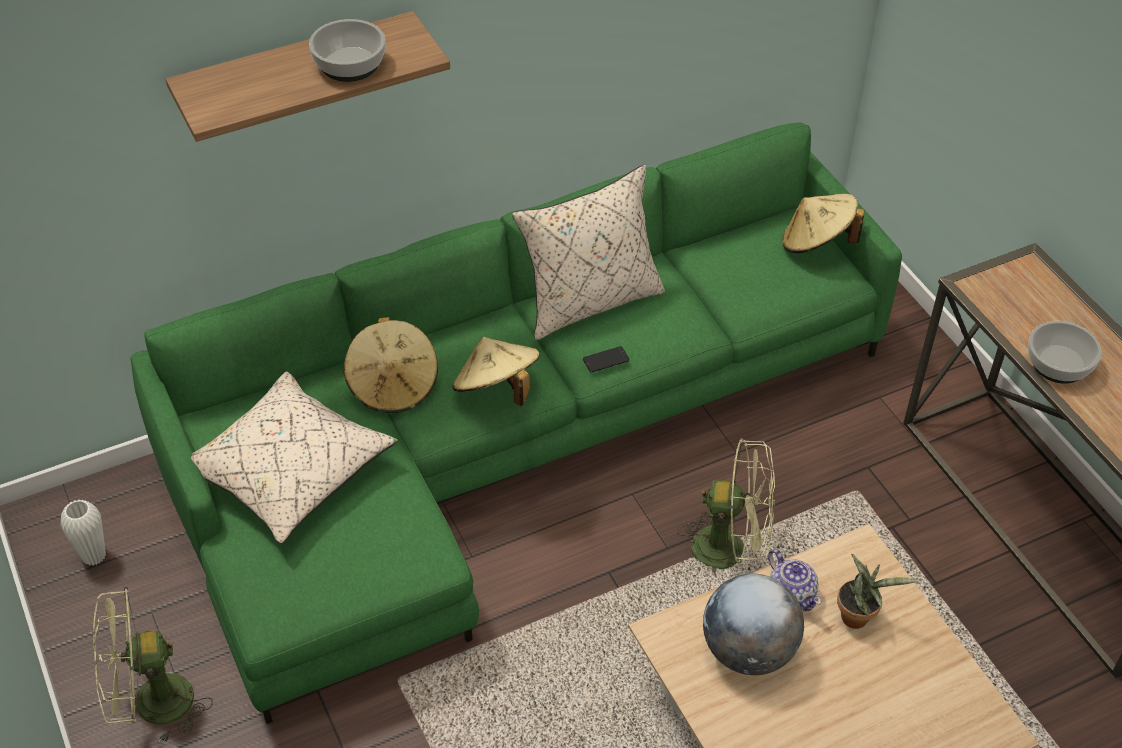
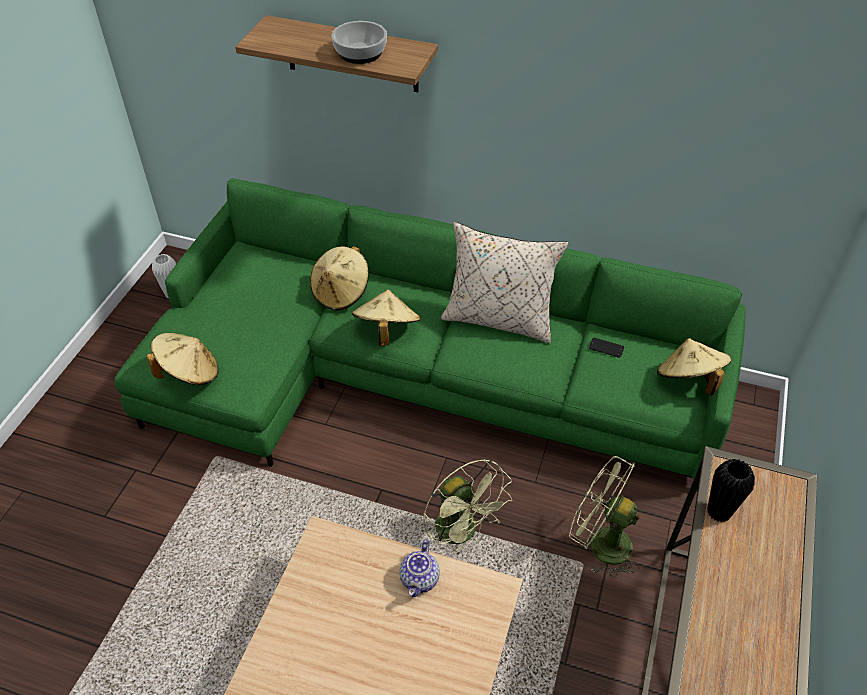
camera: 45 degrees right, 0 degrees up
(150, 705) = (110, 379): green fan -> green fan (600, 543)
(288, 471) = (240, 299): beige pillow -> none
(343, 585) = (189, 373): none -> beige hat
(606, 360) = (467, 357): phone -> phone (606, 348)
(748, 651) = (353, 589): globe -> none
(858, 616) = (442, 628): potted plant -> none
(1008, 323) = (718, 512): none -> black vase
(1058, 363) = (722, 567): bowl -> none

